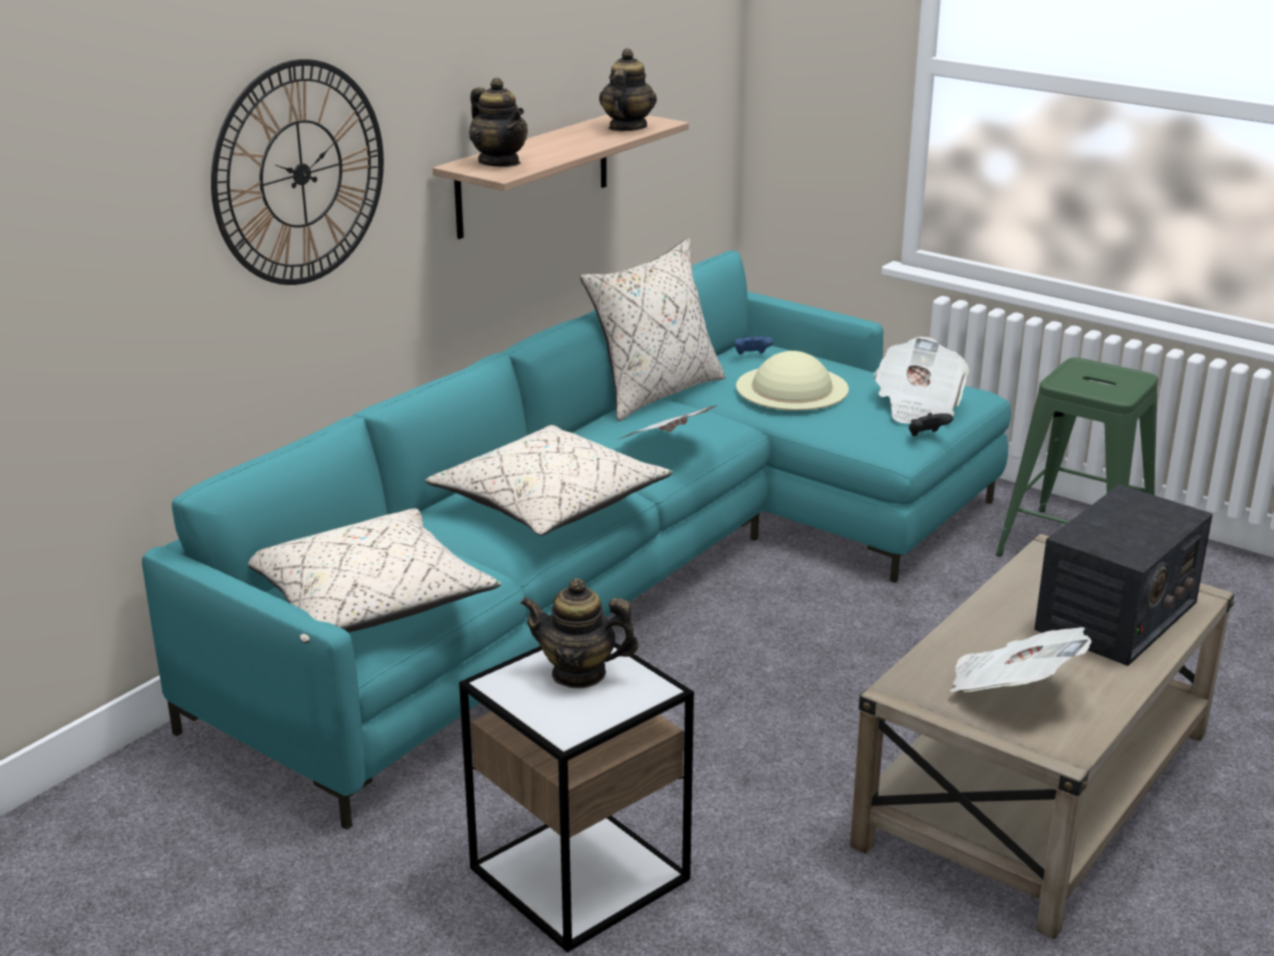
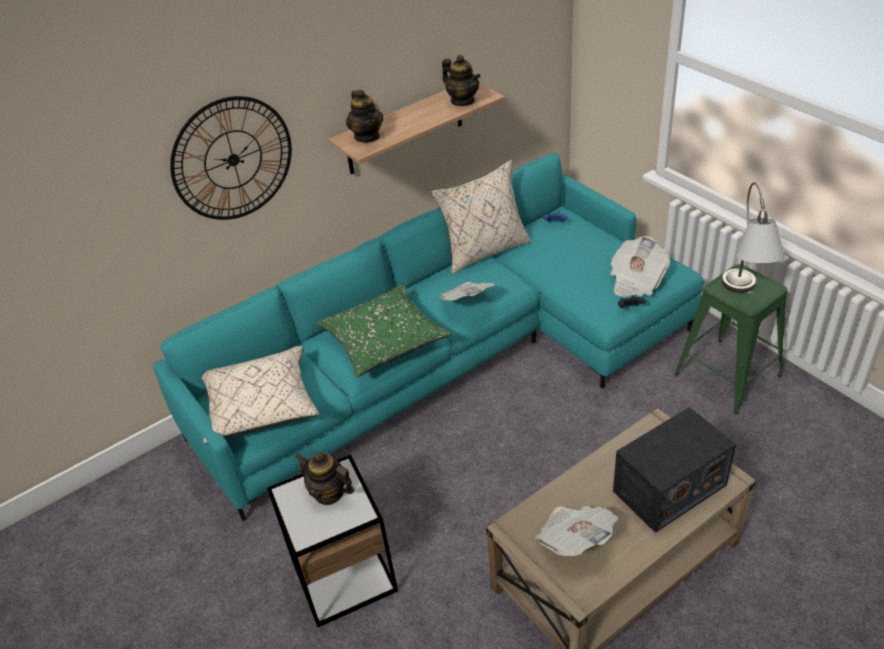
camera: 20 degrees right, 15 degrees up
(548, 504) = (383, 341): beige pillow -> green pillow
(627, 128) = (463, 101): teapot -> teapot turned 105 degrees clockwise
(792, 387) = (564, 257): beige hat -> none
(1104, 388) = (744, 297): none -> grey table lamp

